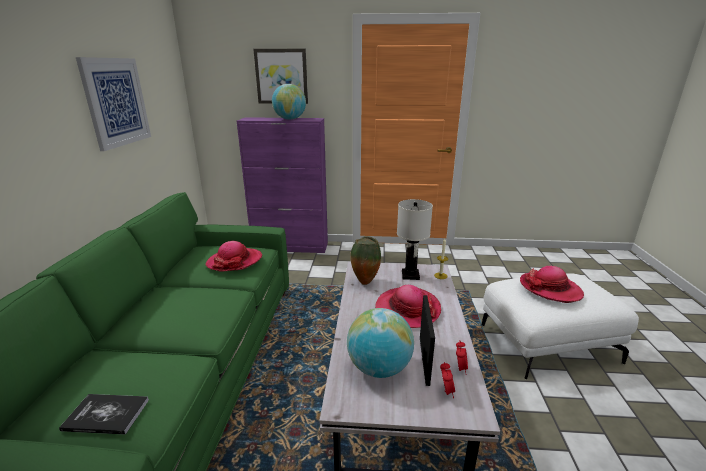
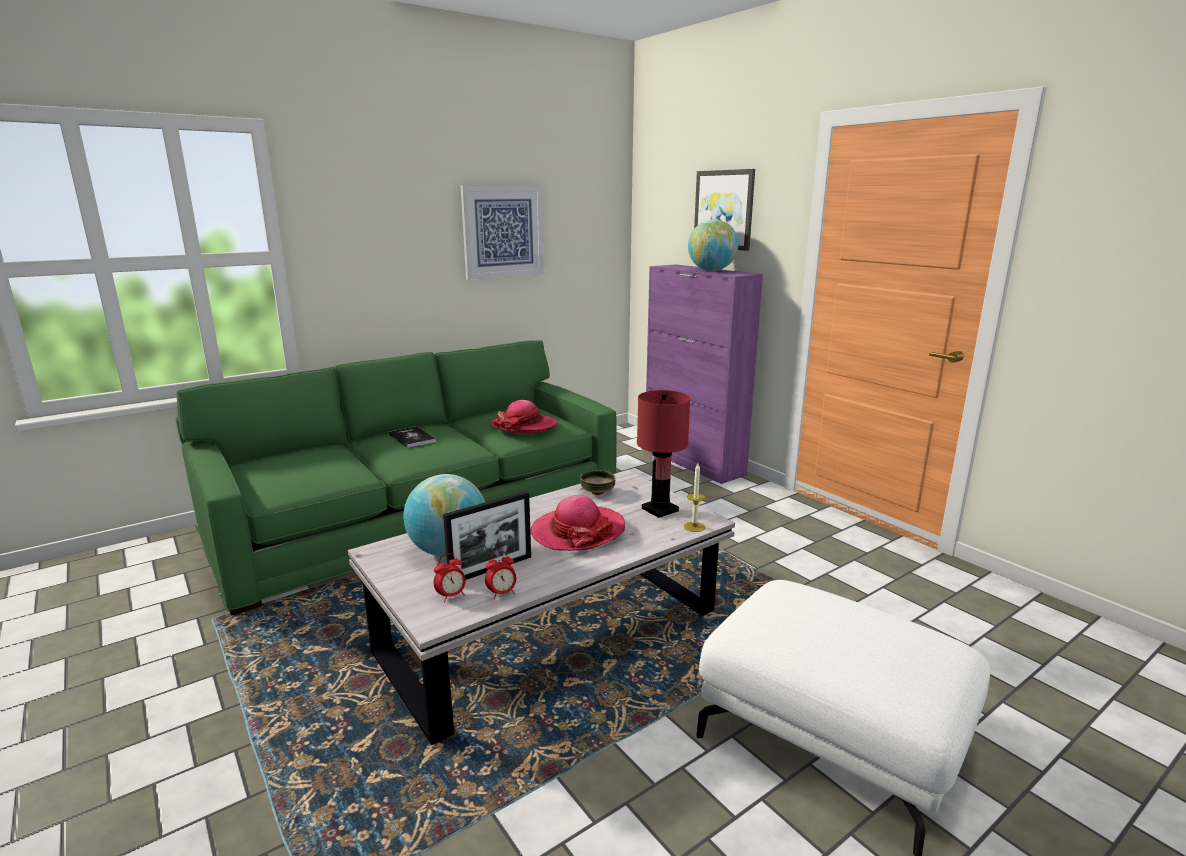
camera: 50 degrees right, 5 degrees down
(106, 415) = (277, 475): book -> book (412, 438)
(364, 282) = (597, 492): vase -> bowl
(410, 275) = (659, 509): white table lamp -> red table lamp
(550, 289) = (828, 621): hat -> none

